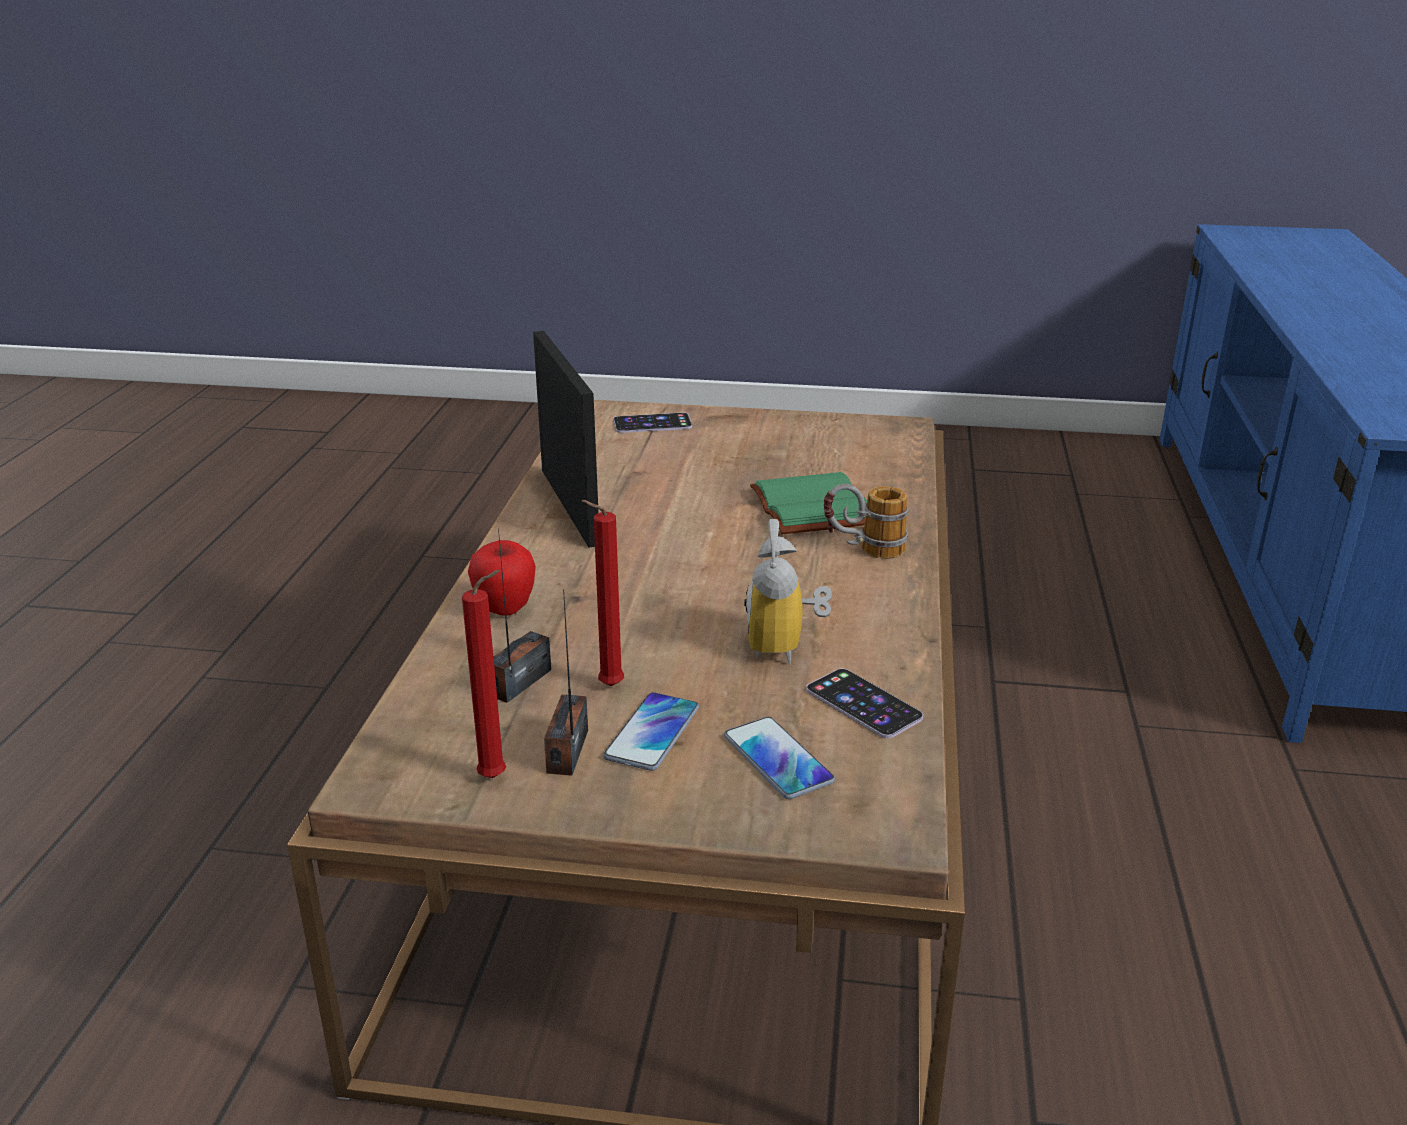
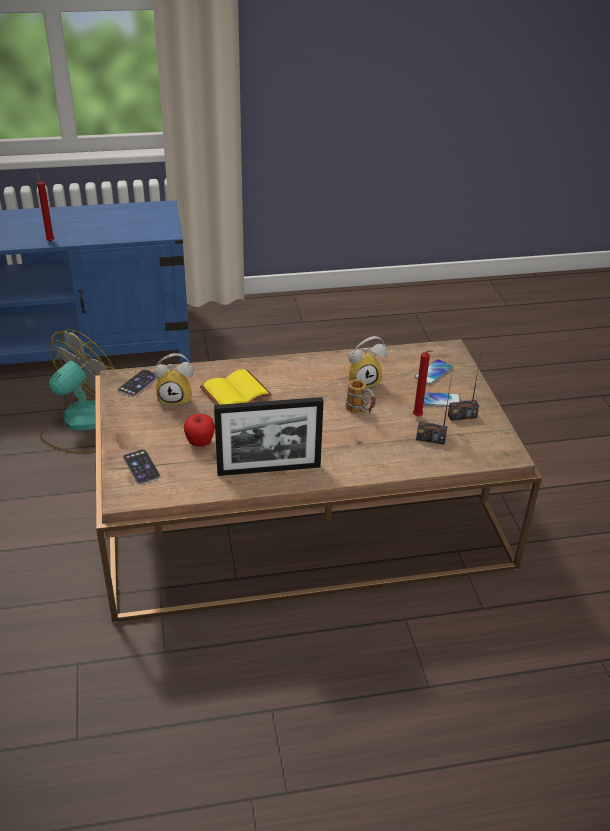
camera: 110 degrees left, 10 degrees up
(497, 777) = (487, 427): red candle -> red candle (50, 241)
(505, 609) = (381, 459): apple -> apple (200, 443)
(569, 506) = (269, 469): picture frame -> picture frame turned 150 degrees counterclockwise
(808, 507) = (235, 394): green book -> yellow book
(819, 460) = (176, 398): none -> alarm clock
(863, 551) = (273, 373): mug -> mug (361, 412)
(863, 704) = (389, 360): phone -> phone (138, 383)
(1052, 600) = (81, 424): none -> fan

